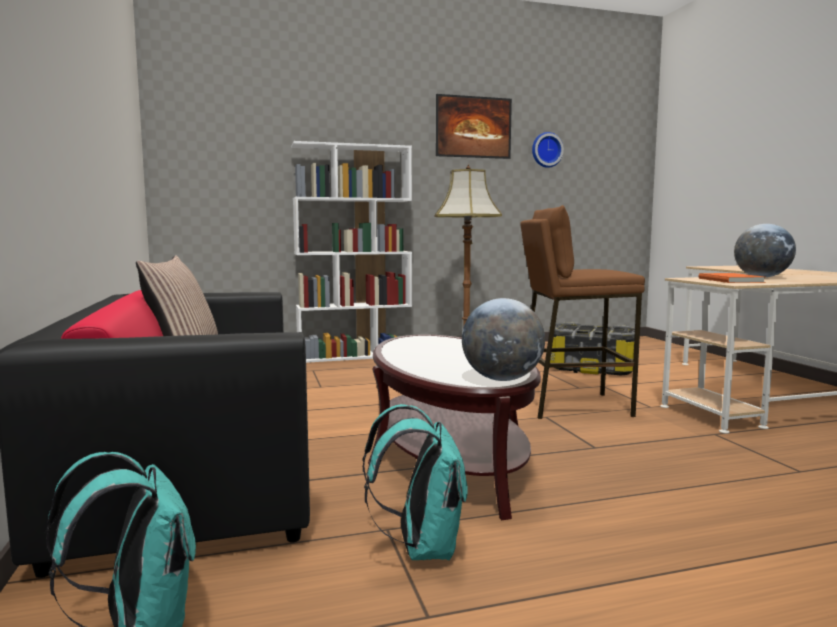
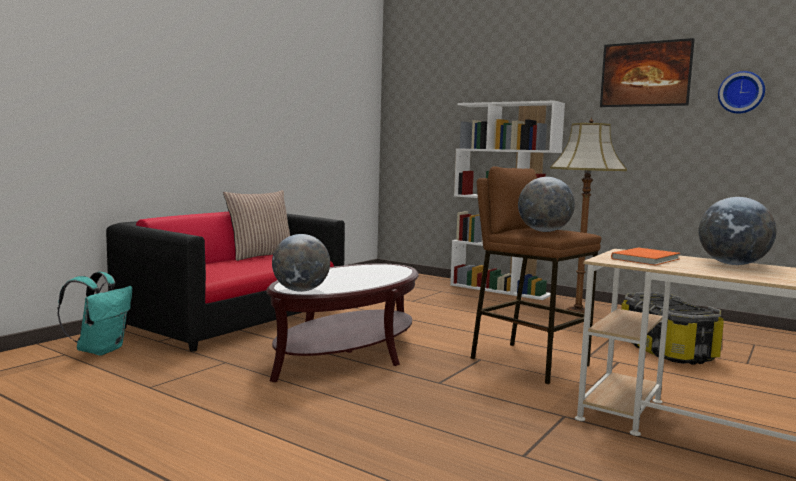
camera: 50 degrees right, 0 degrees up
(422, 548) = (213, 372): turquoise backpack -> none
(600, 270) = (544, 231): none -> globe

